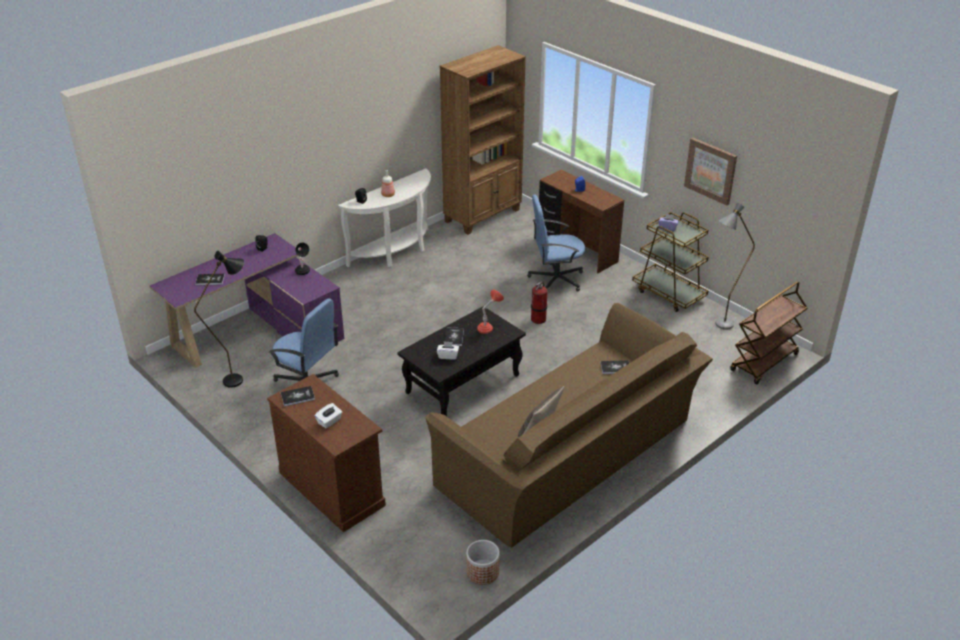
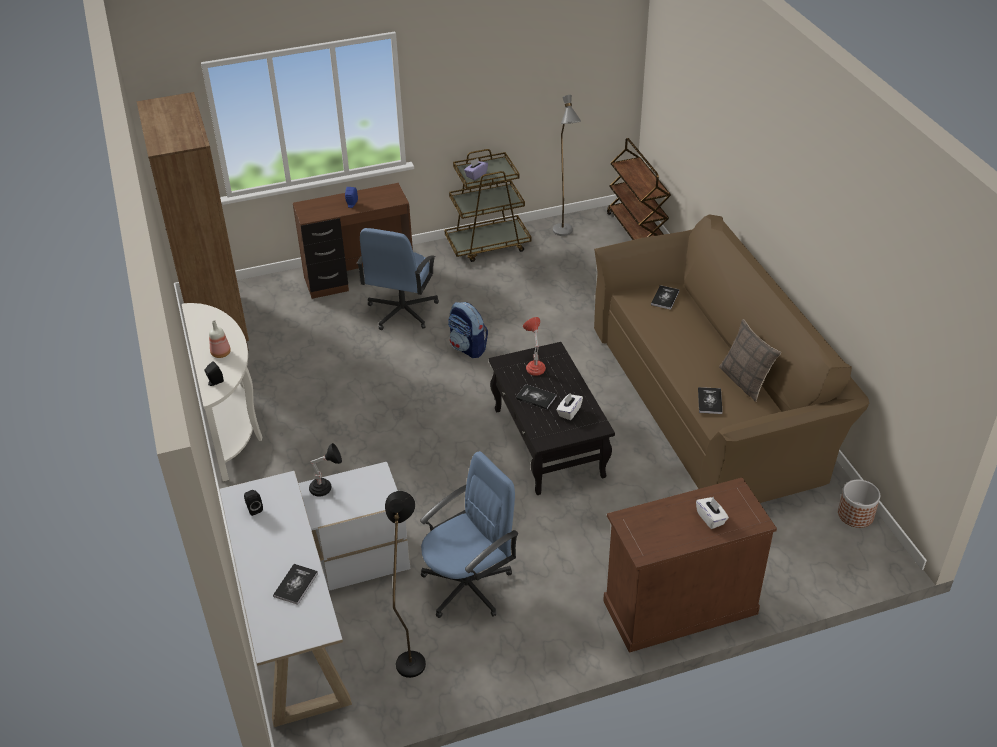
camera: 65 degrees left, 5 degrees up
(259, 332) = (313, 611): purple desk -> white desk
(297, 396) = (648, 537): book -> book (709, 401)
(538, 319) = (468, 348): fire extinguisher -> backpack
(711, 170) = (491, 89): picture -> none

